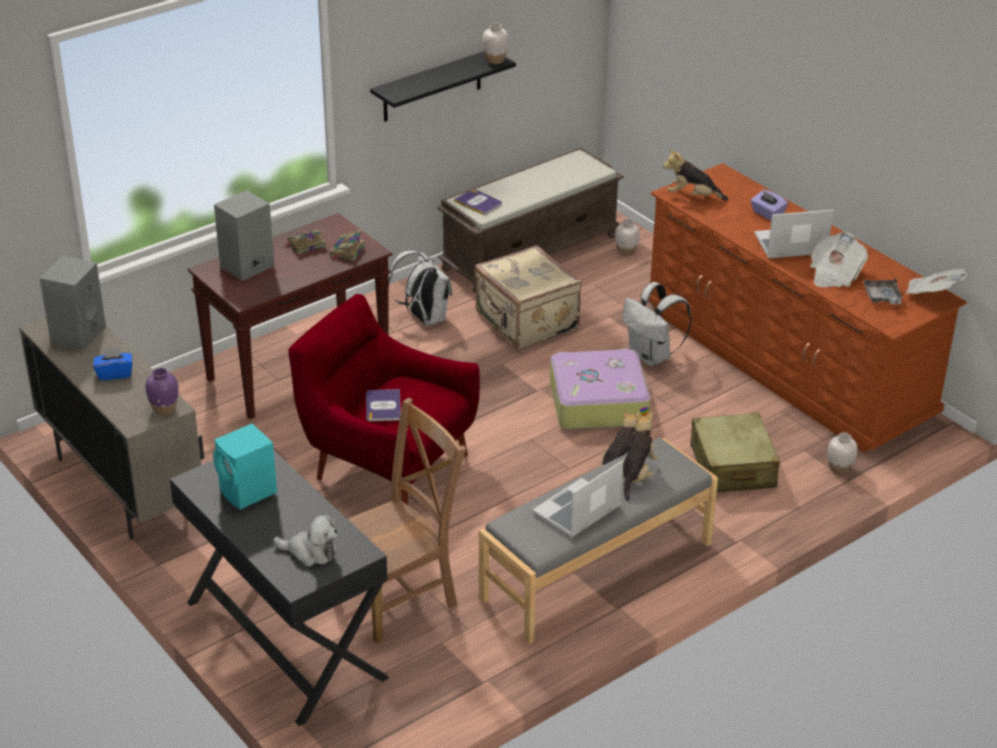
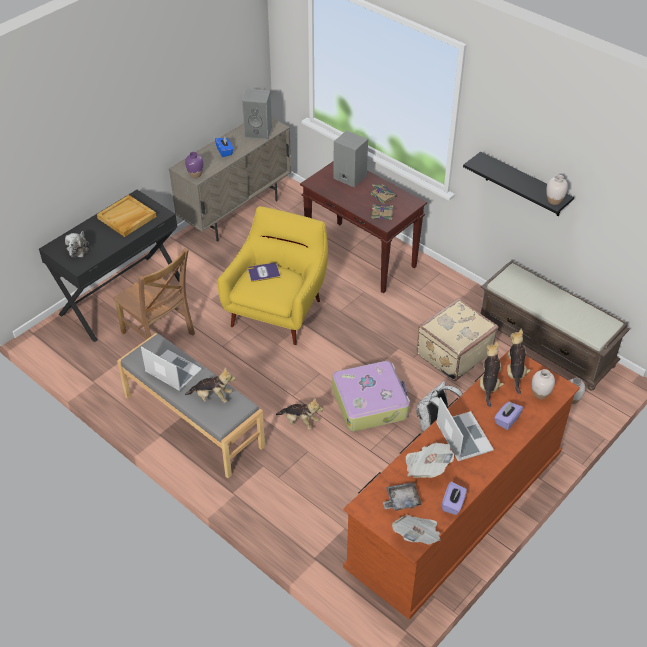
camera: 80 degrees right, 10 degrees up
(248, 493) = (127, 218): turquoise speaker -> beige tray
(386, 464) = (278, 310): red armchair -> yellow armchair
(424, 318) = (438, 302): white backpack -> none
(478, 202) = (514, 279): book -> none
(710, 216) = (489, 384): none -> plush toy
(732, 467) = (314, 485): beige suitcase -> none
(839, 469) = (326, 552): white vase -> white vase (540, 394)
(887, 266) = (453, 504): none -> purple tissue box

